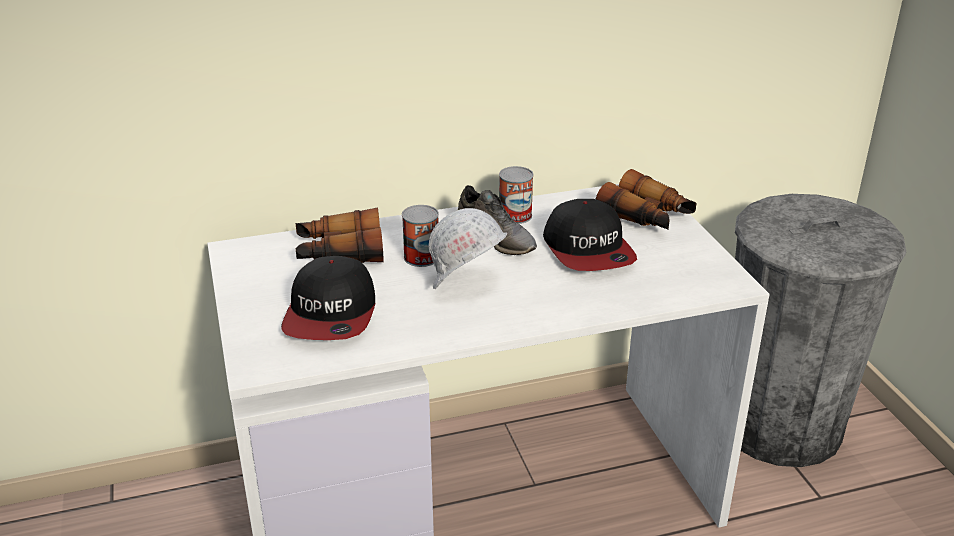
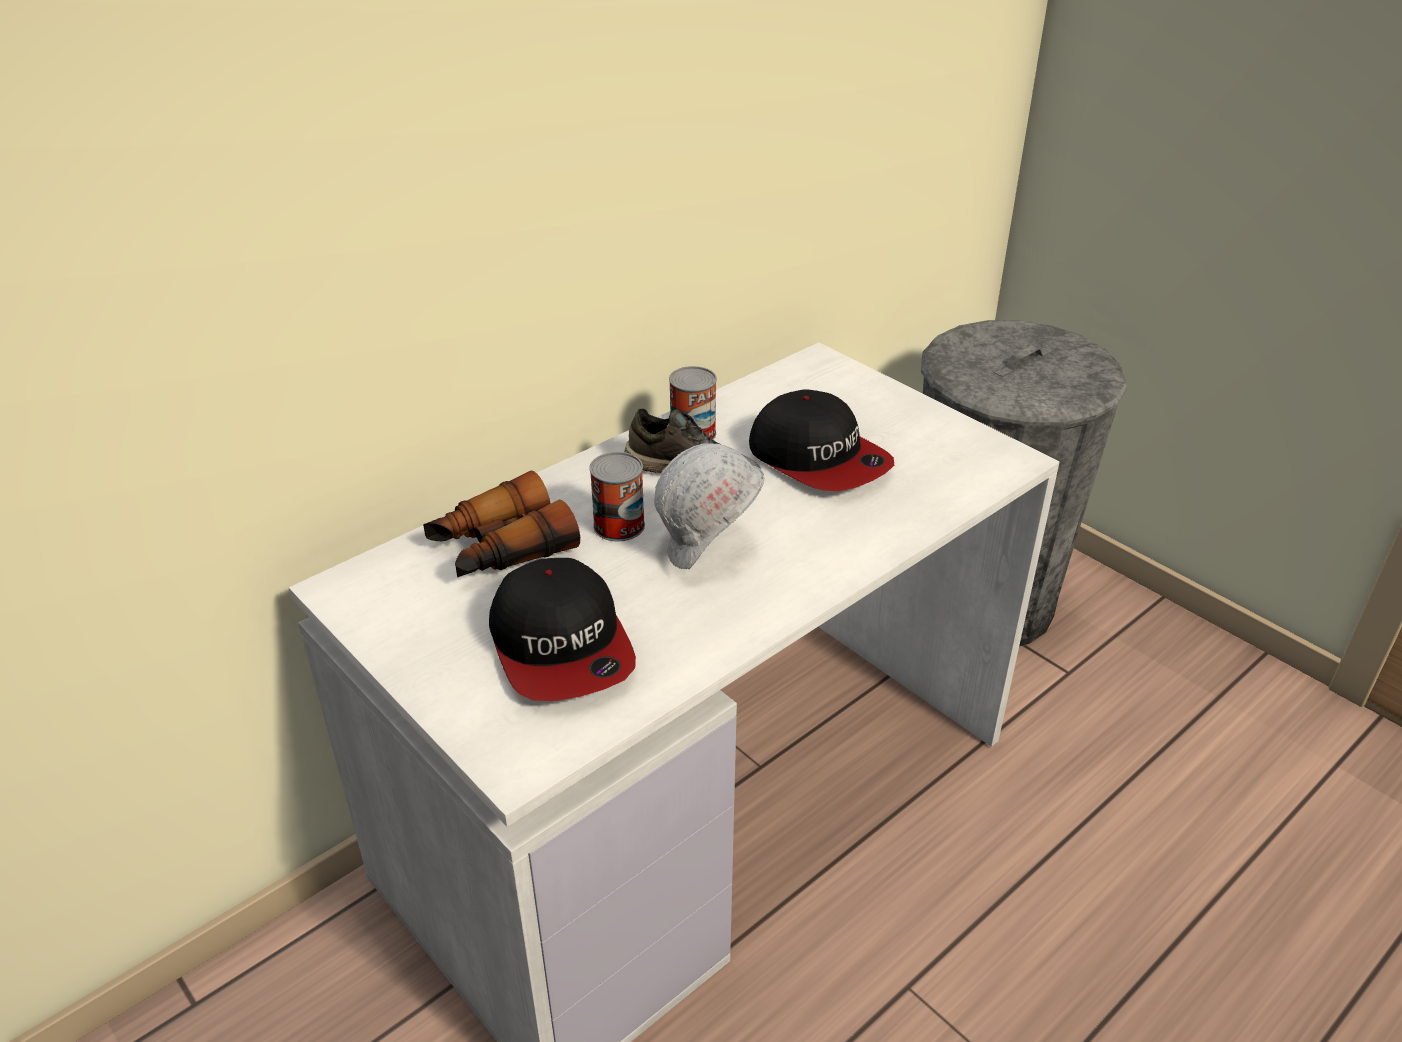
camera: 25 degrees left, 5 degrees up
(647, 217) = (850, 396): binoculars -> none

